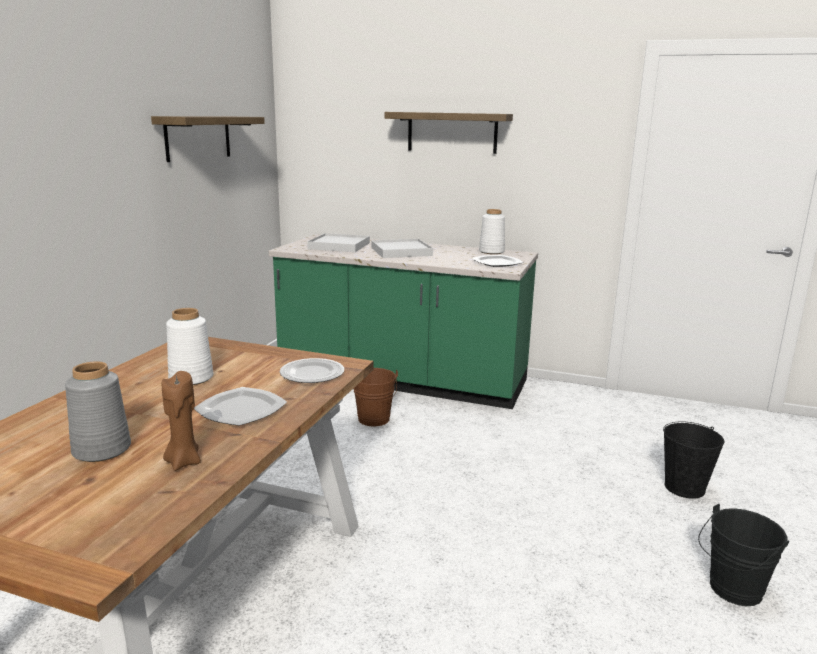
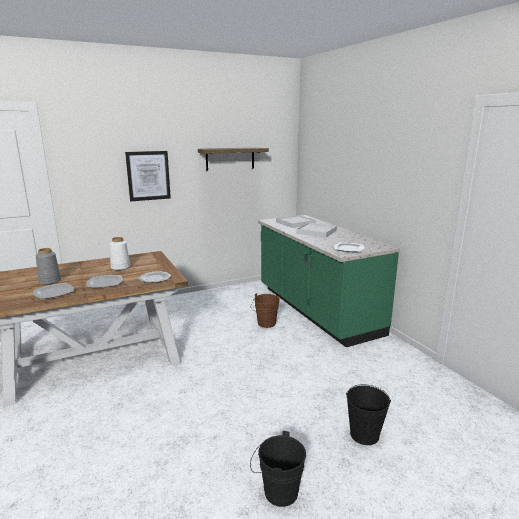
camera: 45 degrees right, 0 degrees up
(73, 176) = (148, 175): none -> picture
(183, 462) = (54, 292): brown candle -> plate
(452, 132) = (365, 160): shelf -> none
(491, 252) = (368, 242): white vase -> none

